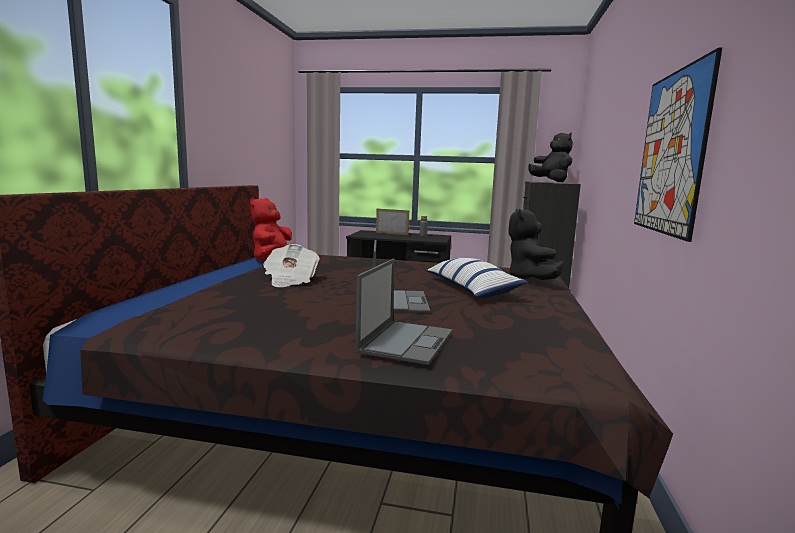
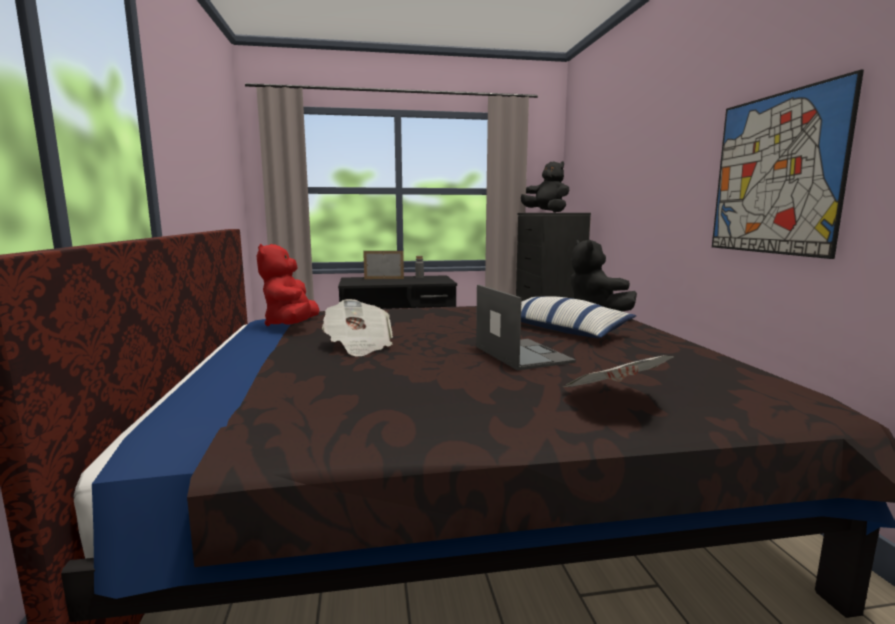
camera: 20 degrees left, 0 degrees up
(406, 341) = (613, 399): laptop -> newspaper

